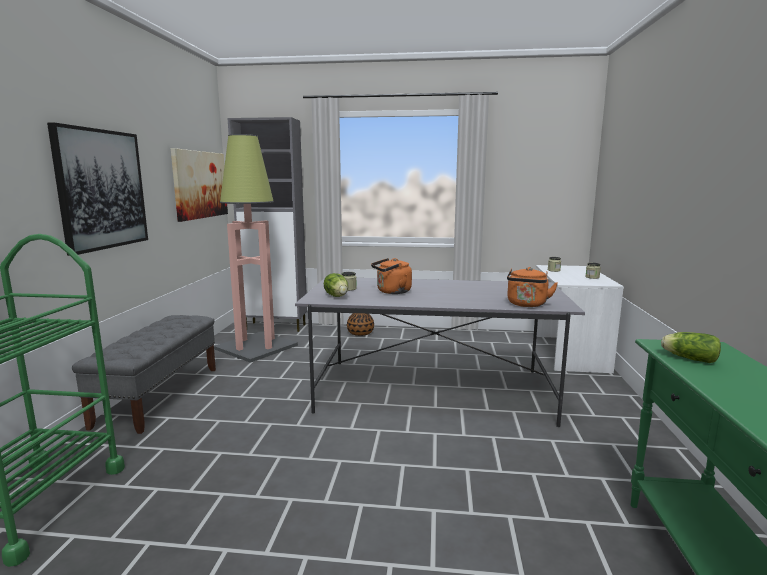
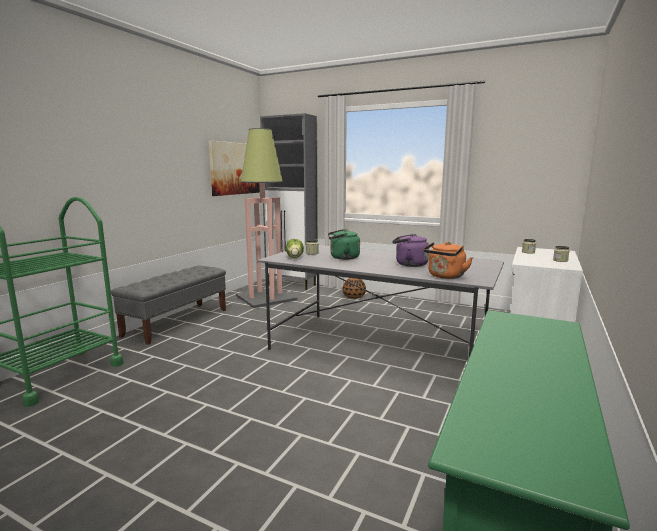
camera: 20 degrees right, 0 degrees up
(102, 189) = (144, 169): picture -> none
(392, 292) = (342, 258): orange kettle -> green kettle
(472, 294) = (409, 264): none -> purple kettle
(688, 358) = (508, 330): lettuce -> none

